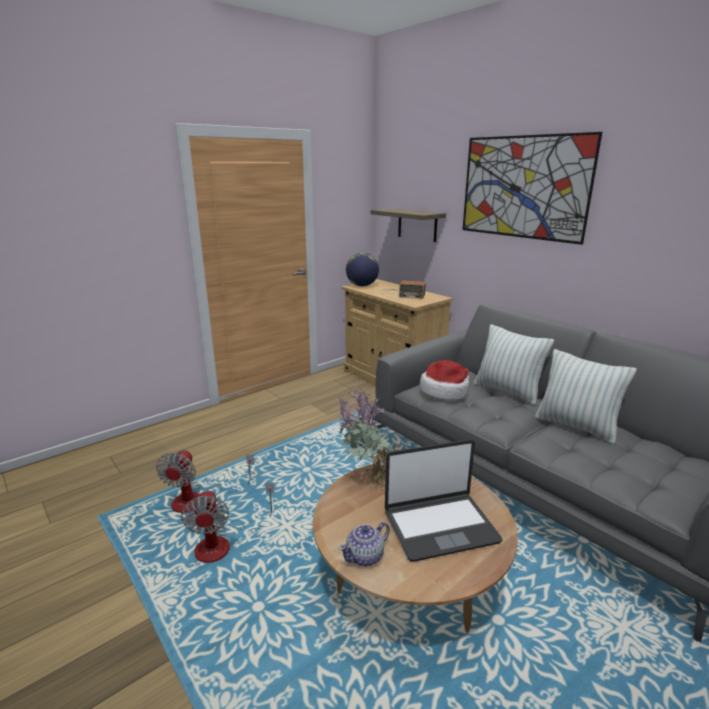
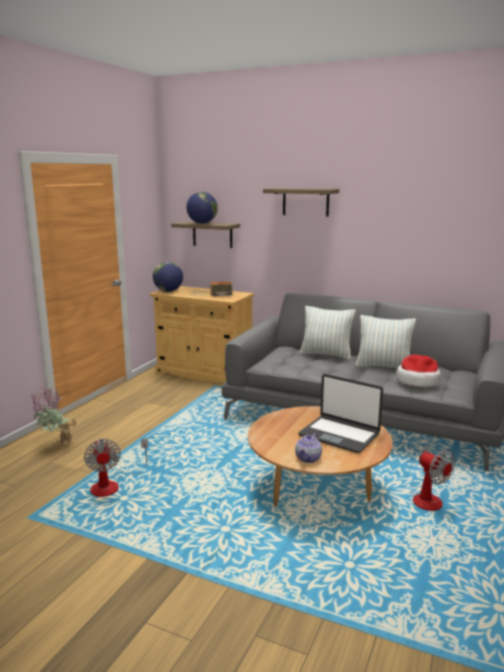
camera: 25 degrees left, 5 degrees down
(224, 543) = (162, 504): fan -> fan (427, 497)
(366, 479) = (271, 423): potted plant -> potted plant (56, 447)
(402, 211) = (202, 223): none -> globe
(440, 526) = (339, 434): laptop -> laptop turned 75 degrees clockwise
(445, 391) = (284, 360): hat -> hat (417, 381)
(523, 187) = (305, 202): picture -> shelf

